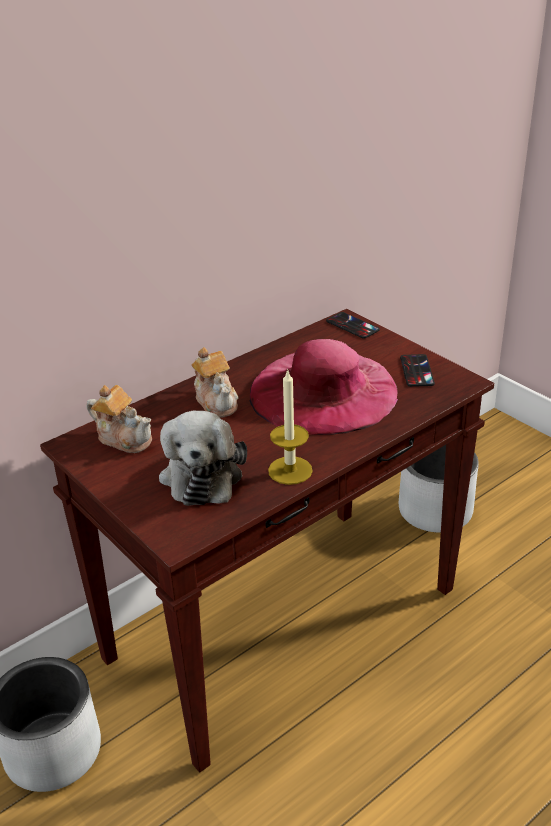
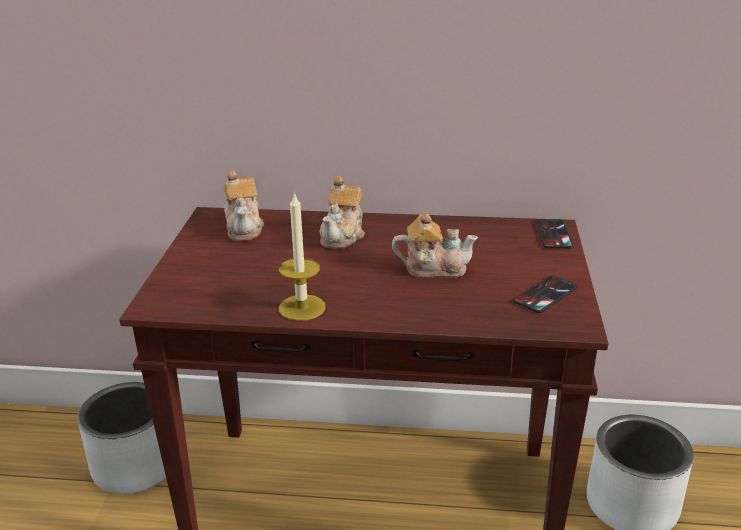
camera: 45 degrees right, 5 degrees down
(202, 474) = (244, 275): plush toy -> none
(323, 391) = (434, 268): pink hat -> teapot

